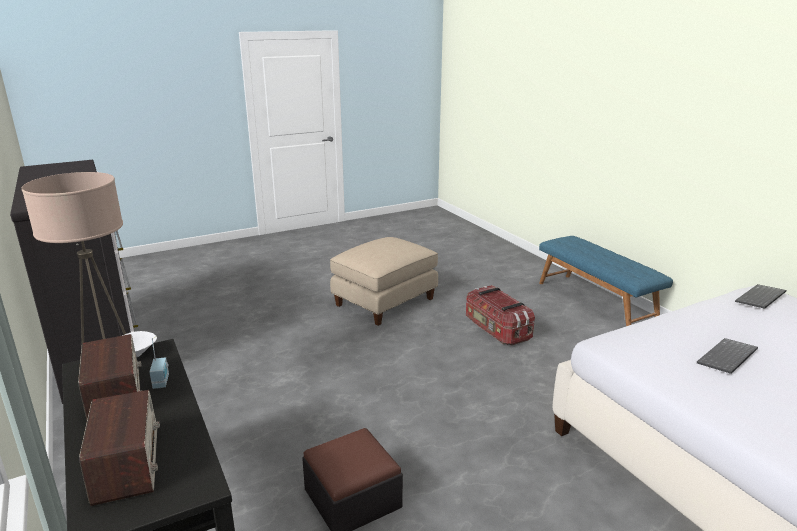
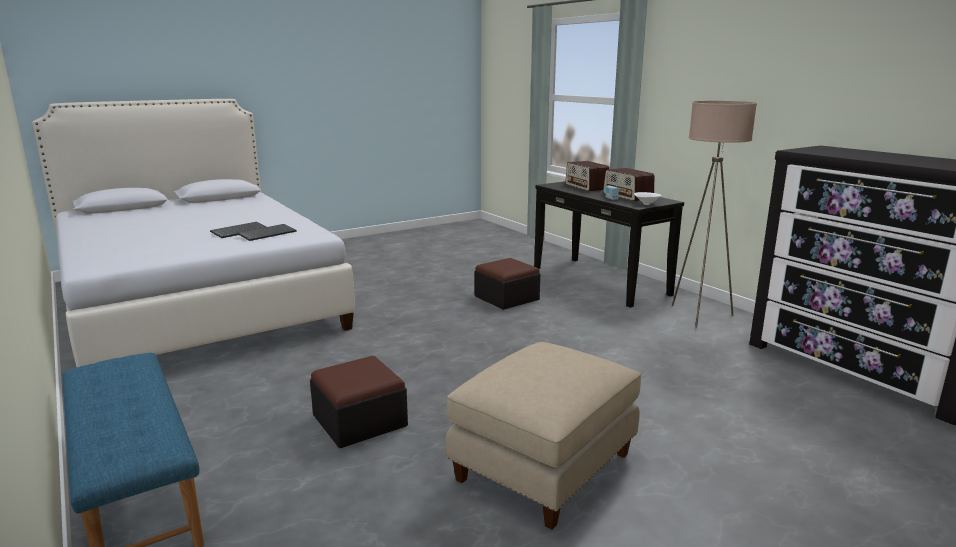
camera: 175 degrees right, 5 degrees down
(496, 329) = (359, 421): storage box -> ottoman
(761, 298) = (117, 258): keyboard -> keyboard (267, 233)

